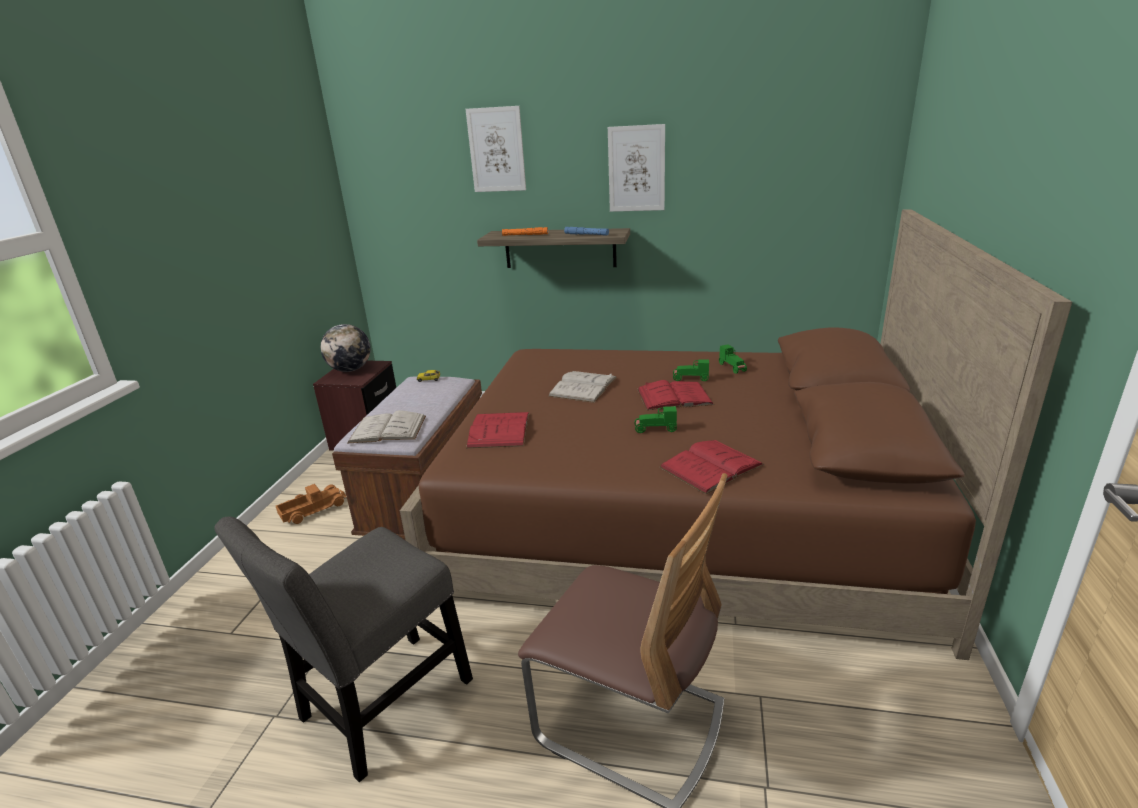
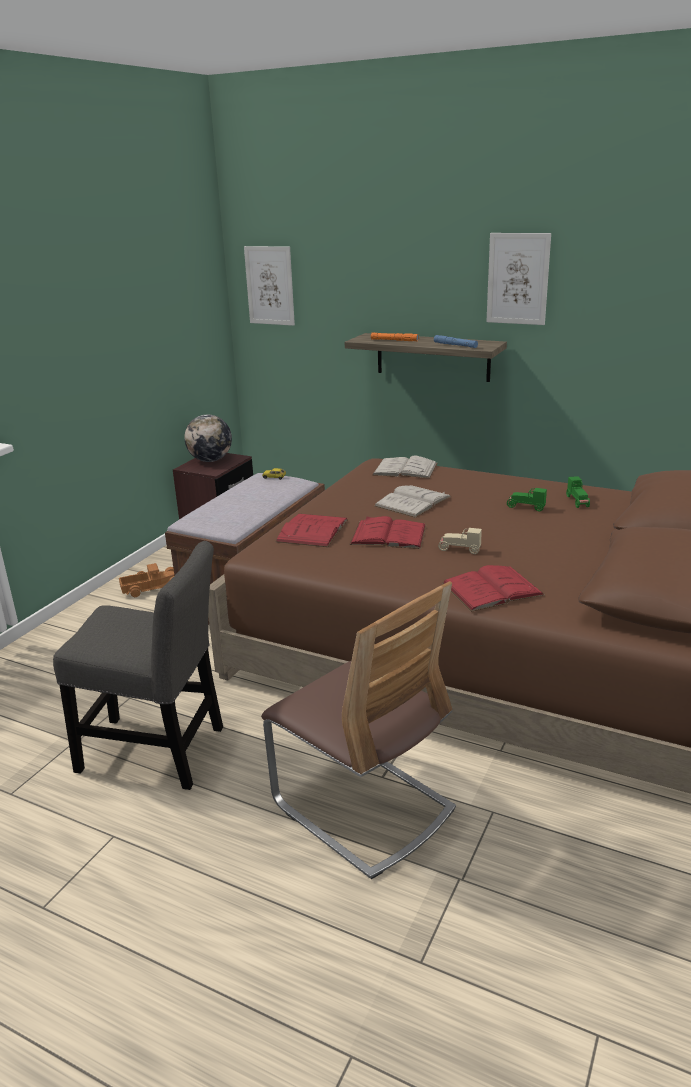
camera: 15 degrees right, 0 degrees up
(380, 706) = (158, 751): grey chair -> grey chair turned 135 degrees counterclockwise
(388, 429) = (218, 517): white book -> white book (405, 469)
(496, 150) = (377, 250): picture -> picture (270, 285)
(655, 429) = (459, 550): green toy car -> beige toy car
(674, 396) = (497, 522): red book -> red book (388, 535)

